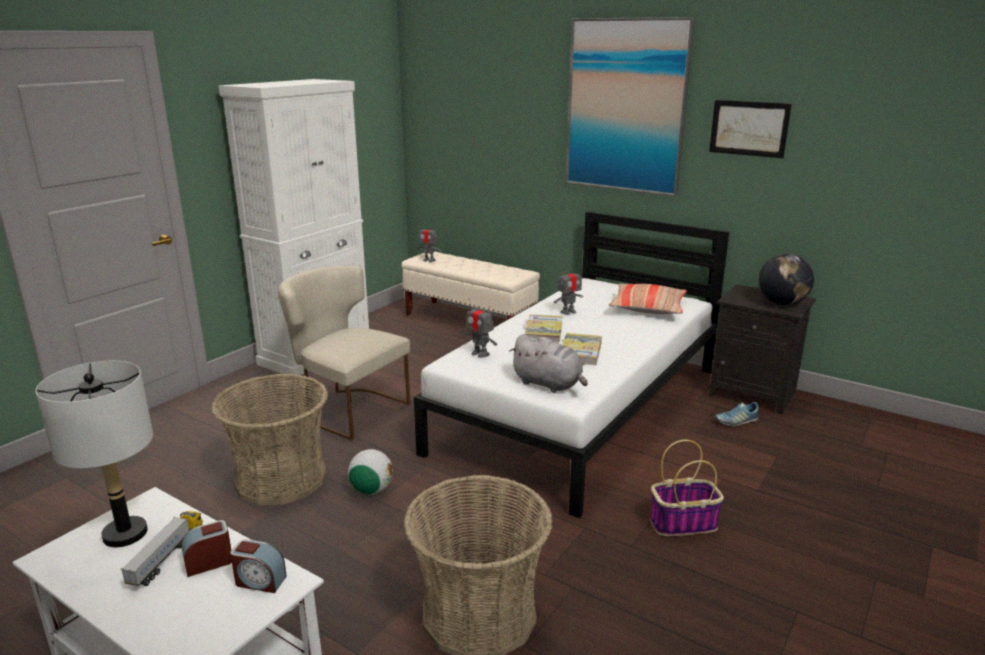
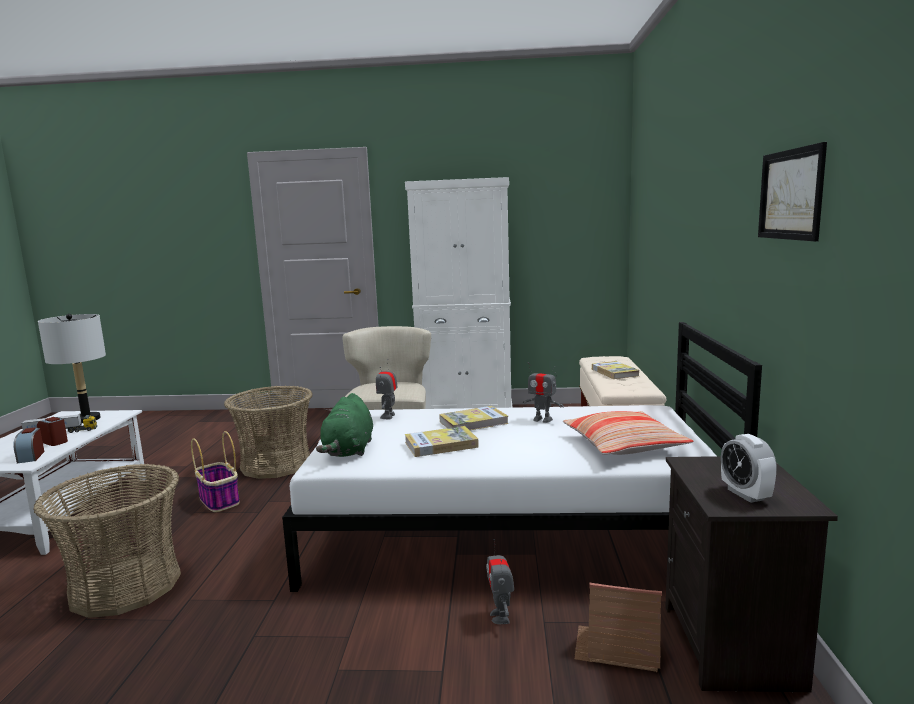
camera: 60 degrees right, 10 degrees down
(371, 490) = (280, 494): football -> none
(429, 260) = (597, 361): toy robot -> toy robot (500, 616)
(470, 266) = (614, 372): none -> book
(549, 384) = (349, 451): grey plush toy -> green plush toy
(625, 106) = (713, 182): picture -> none
(683, 523) = (316, 661): basket -> basket (219, 500)
(736, 421) = (618, 648): shoe -> toy house
(782, 303) = (745, 494): globe -> alarm clock

